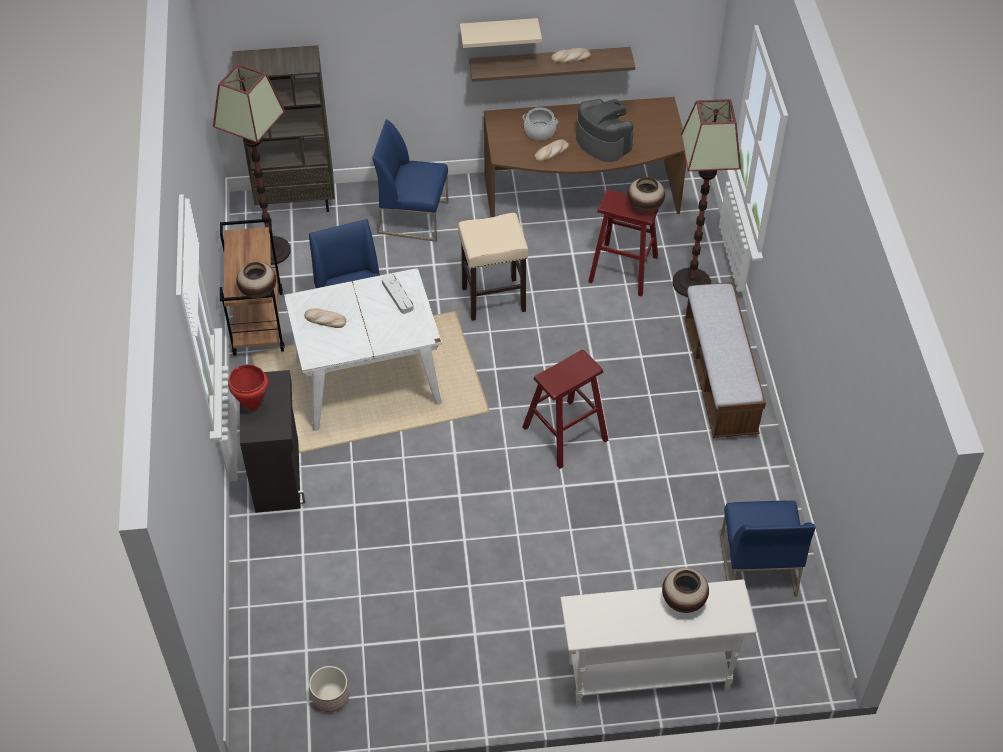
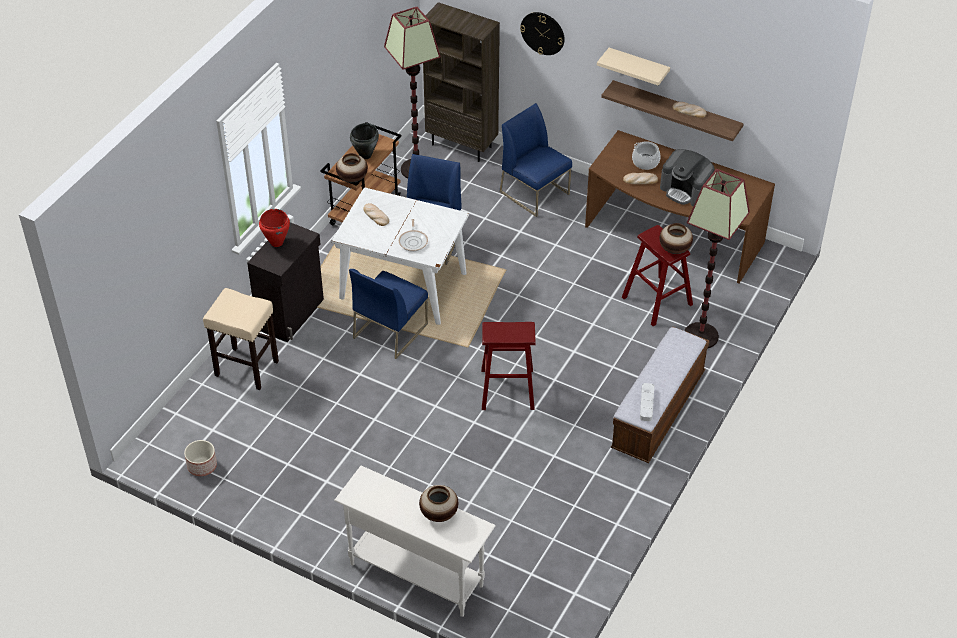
camera: 35 degrees right, 5 degrees down
(249, 259) = (365, 155): none -> black cooking pot
(373, 37) = (542, 33): none -> wall clock
(390, 327) = (413, 241): none -> frying pan
(397, 295) = (438, 223): grey tray -> grey tray (646, 403)
(492, 299) = (540, 275): beige stool -> beige stool (246, 368)
(603, 142) = (686, 190): coffee machine -> coffee machine turned 135 degrees clockwise
(757, 565) = (563, 550): blue chair -> blue chair (390, 330)

